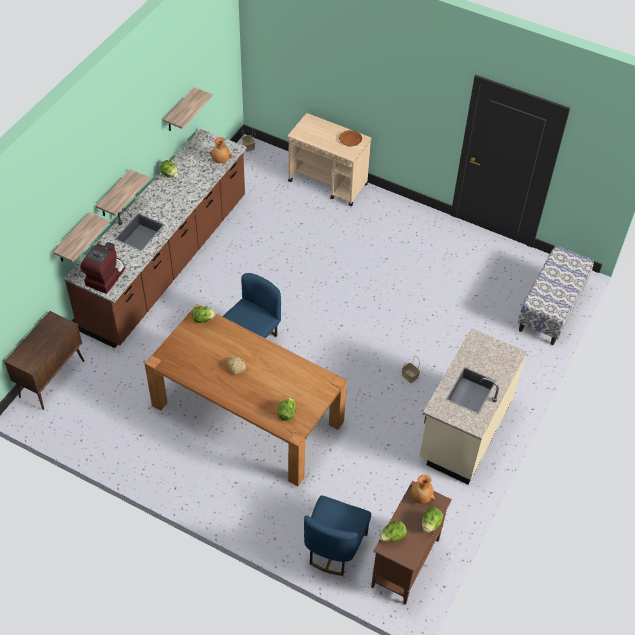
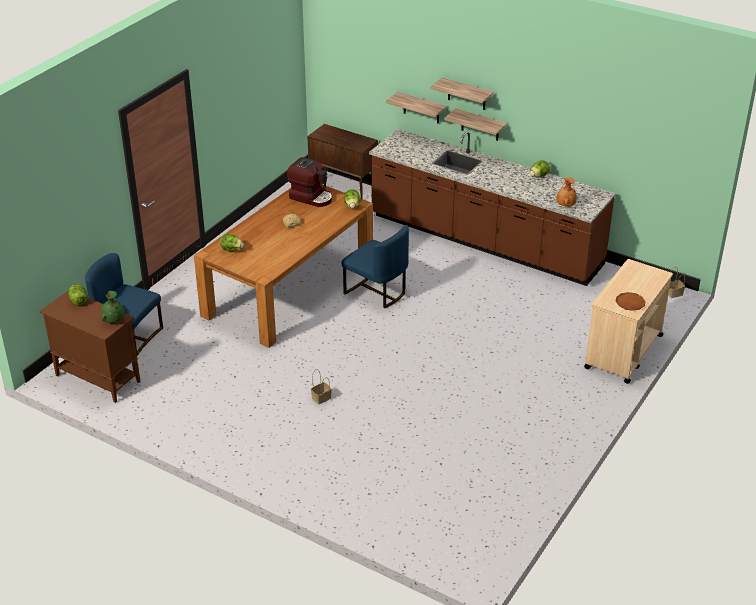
camera: 95 degrees right, 15 degrees down
(105, 276) = (399, 147): coffee machine -> coffee machine (311, 197)
(179, 111) = (592, 141): shelf -> shelf (466, 94)
(420, 497) = (113, 320): brown vase -> green vase
(430, 524) = (82, 324): lettuce -> none
(464, 430) = (241, 433): beige counter -> none
(551, 309) = (416, 533): bench -> none

